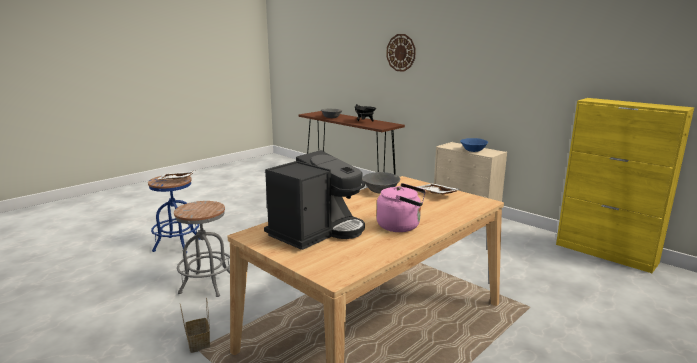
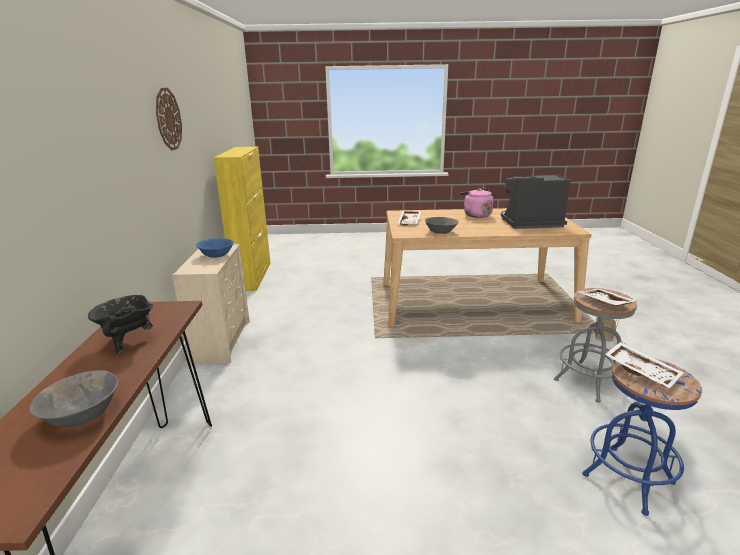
camera: 135 degrees left, 5 degrees up
(199, 205) = (604, 303): none -> white tray
(401, 52) = (61, 154): wall clock -> wall clock (168, 119)

